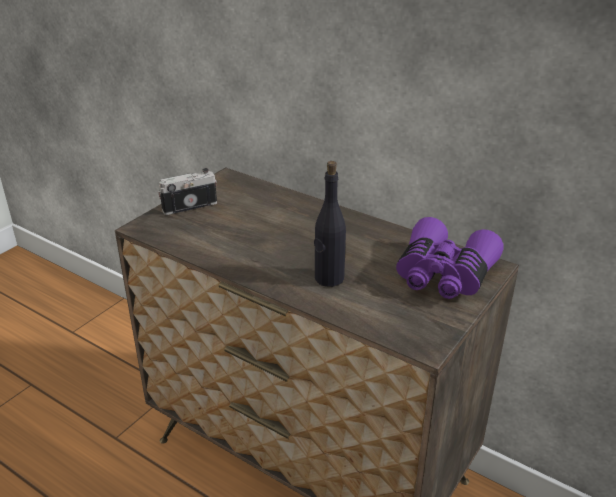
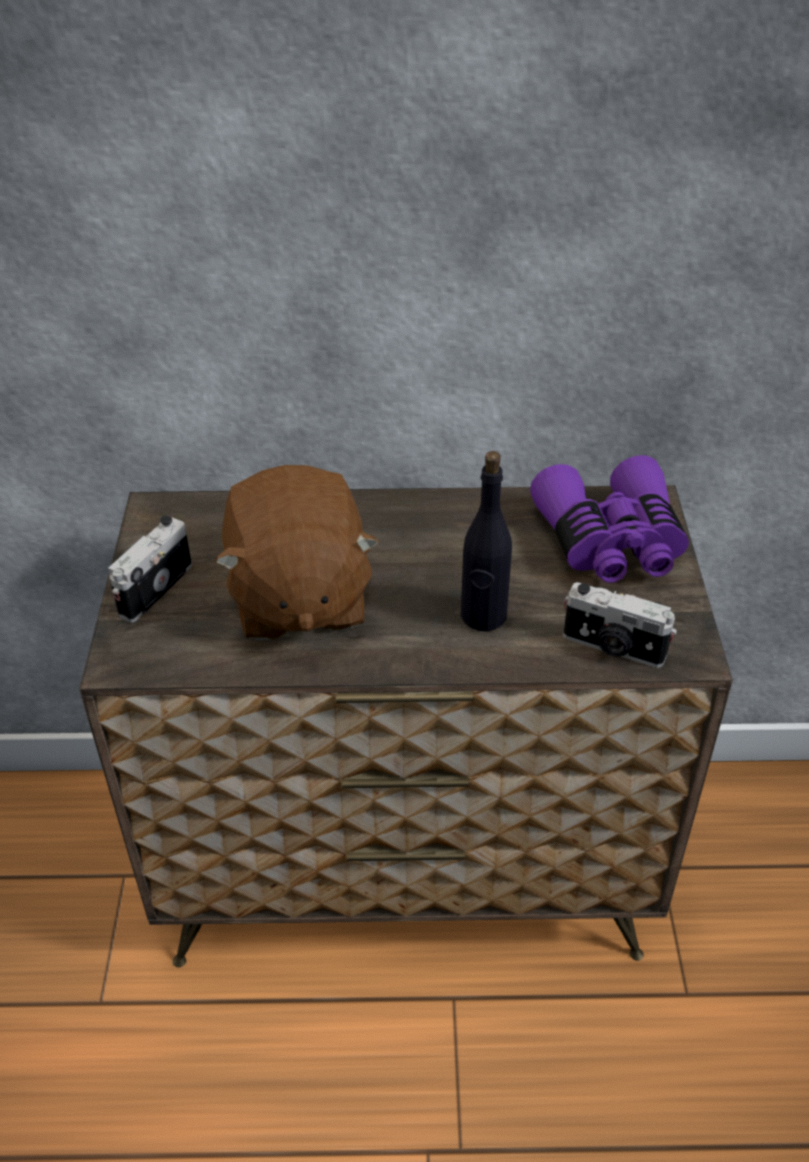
camera: 35 degrees left, 10 degrees up
(247, 234) = (298, 598): none -> brown plush toy
(383, 322) = (613, 648): none -> camera

